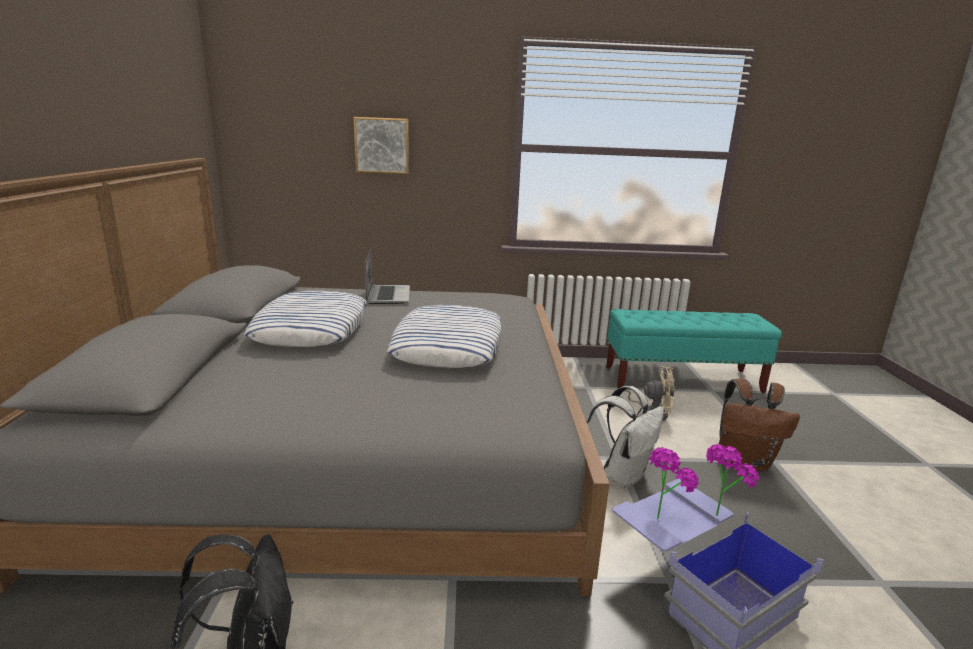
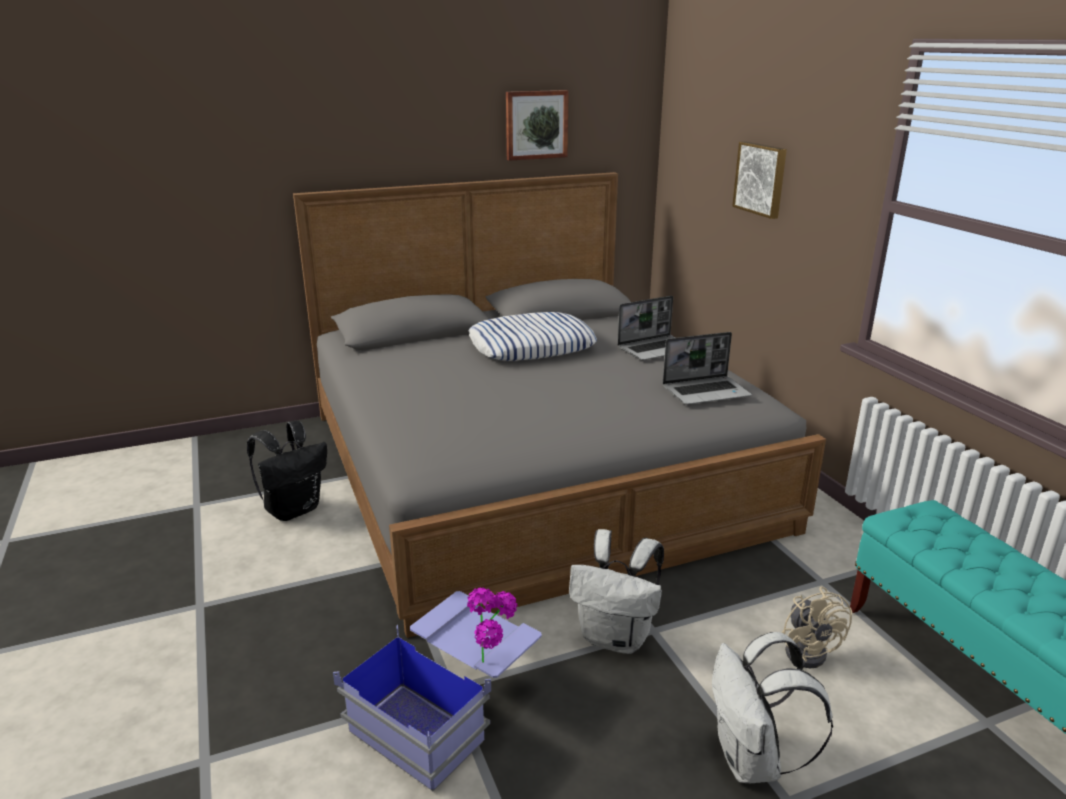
camera: 70 degrees right, 5 degrees up
(135, 100) = (536, 125): none -> picture
(448, 346) = (551, 401): pillow -> none
(482, 301) = (706, 392): none -> laptop
(662, 514) = (473, 627): potted plant -> none
(744, 462) = (752, 761): brown backpack -> white backpack

